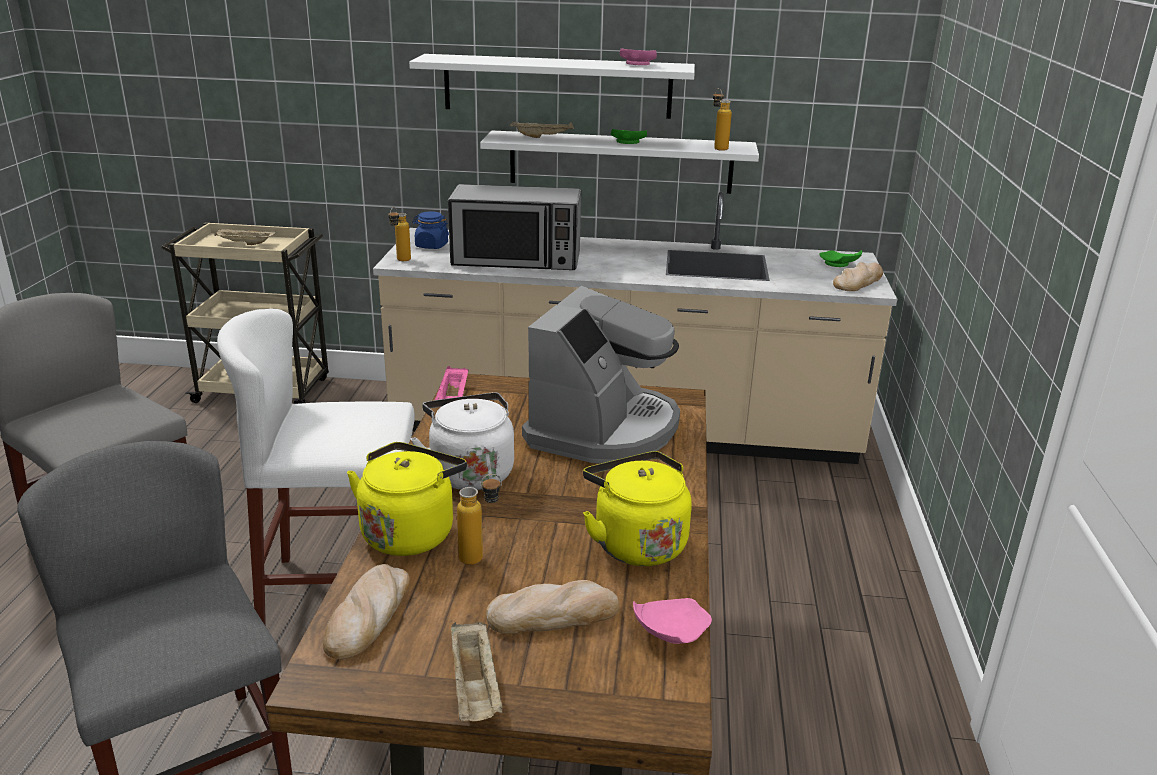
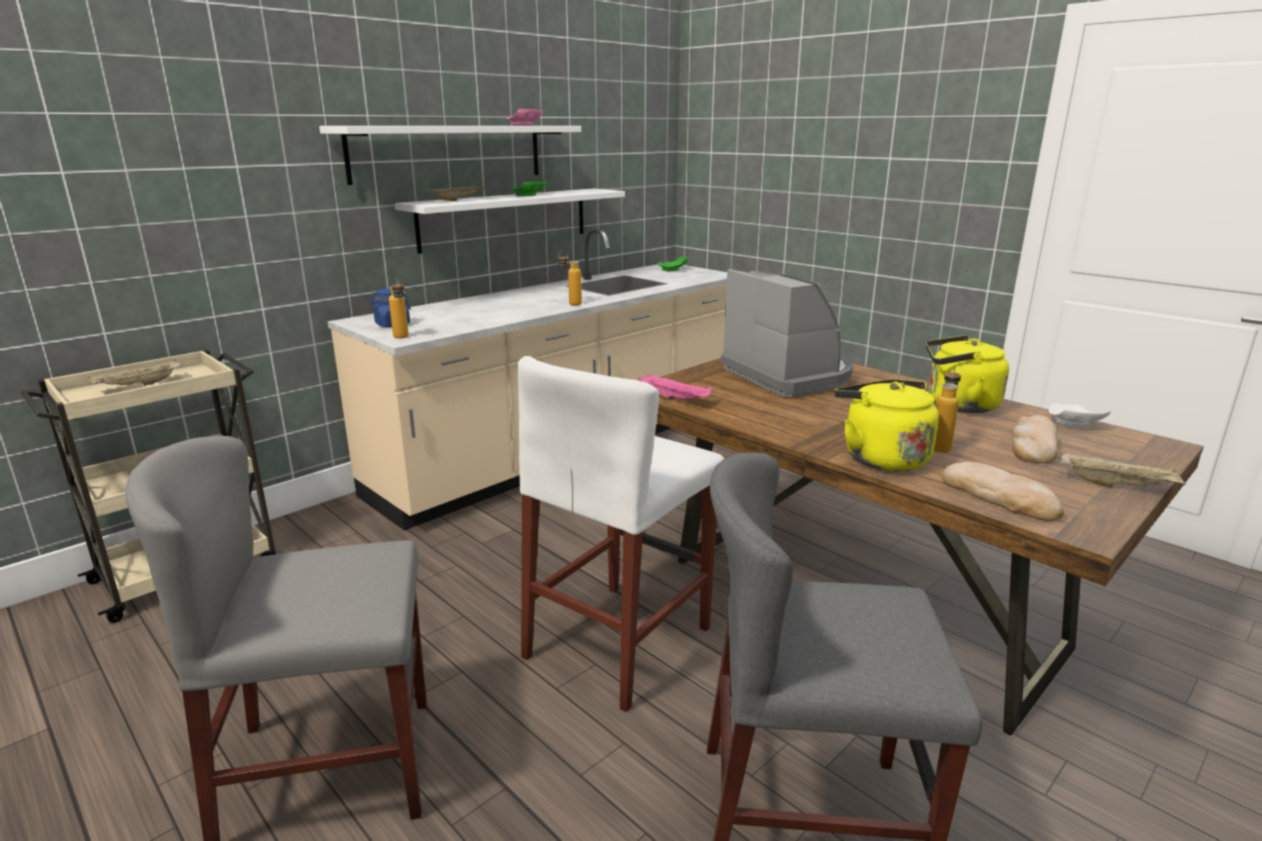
camera: 50 degrees left, 5 degrees down
(469, 472) = (805, 421): white kettle -> none
(516, 260) = (490, 314): microwave -> none
(669, 631) = (1072, 423): pink plate -> white plate
(717, 148) = (590, 191): bottle -> bottle (570, 303)
(858, 281) = (705, 273): bread -> none

